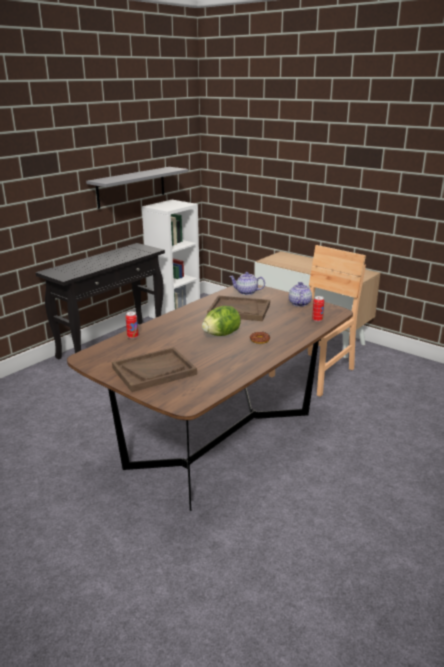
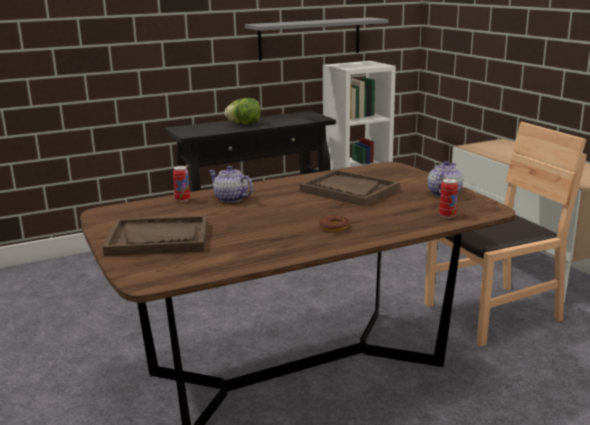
camera: 25 degrees right, 5 degrees down
(221, 334) = (291, 213): lettuce -> lettuce (244, 124)
(246, 292) = (384, 172): teapot -> teapot (230, 199)

